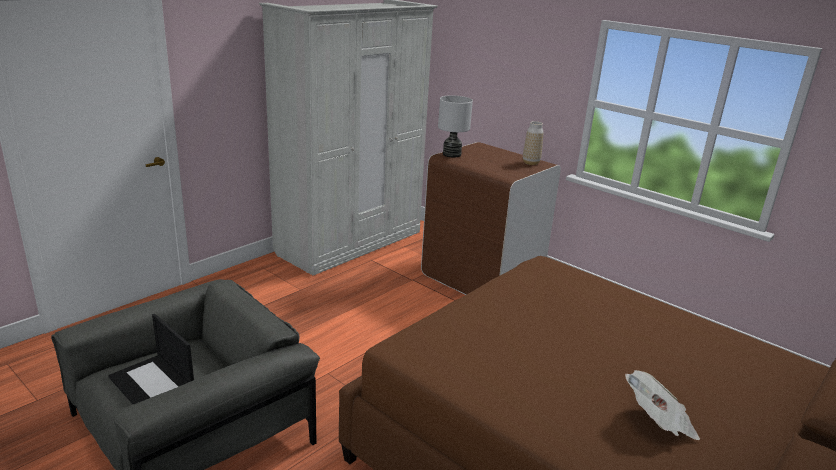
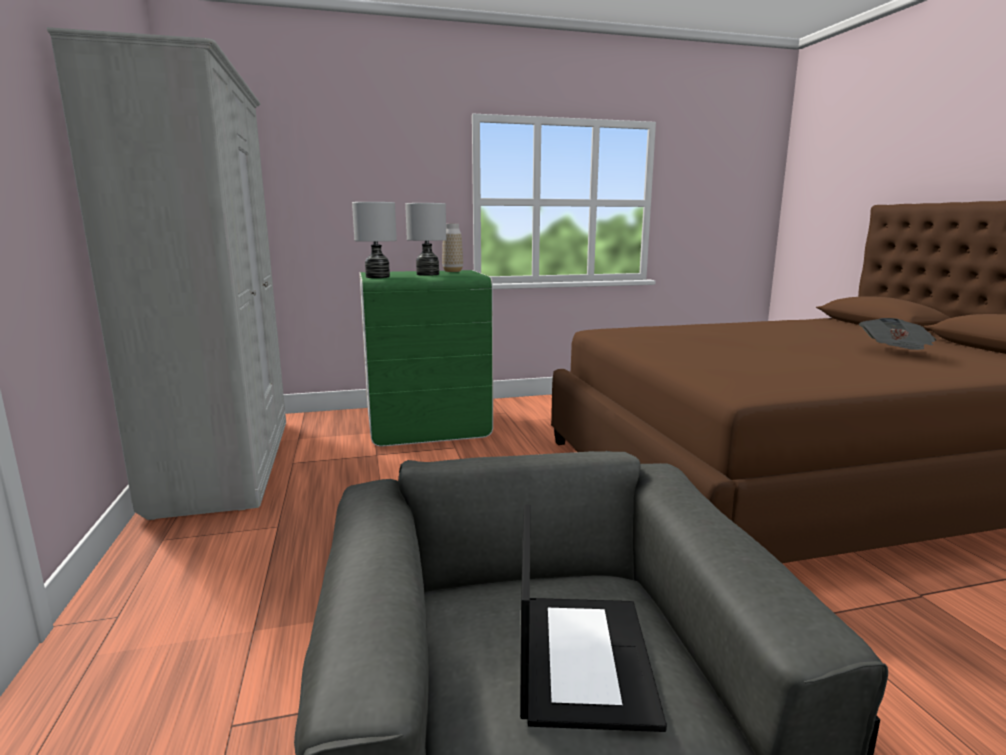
camera: 55 degrees left, 10 degrees down
(153, 383) = (581, 656): laptop -> laptop turned 75 degrees counterclockwise
(482, 276) = (427, 424): brown dresser -> green dresser
(493, 162) = (428, 274): none -> grey table lamp

